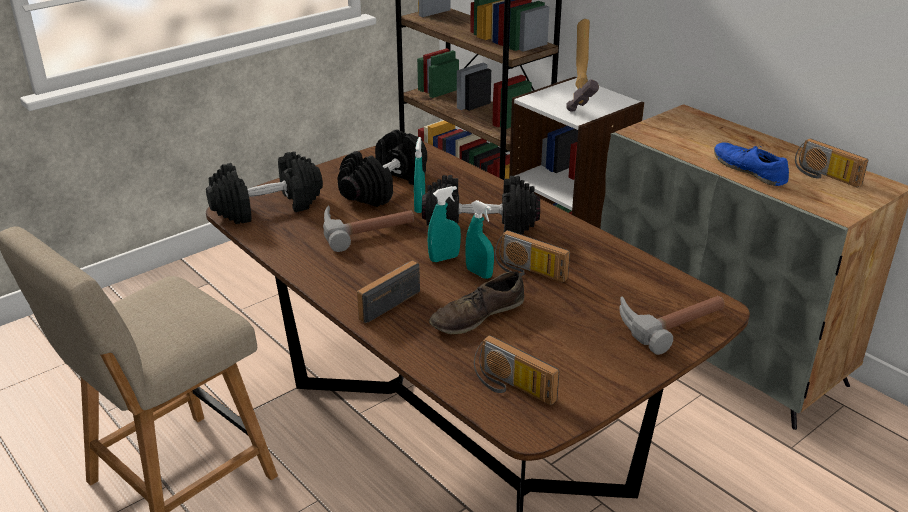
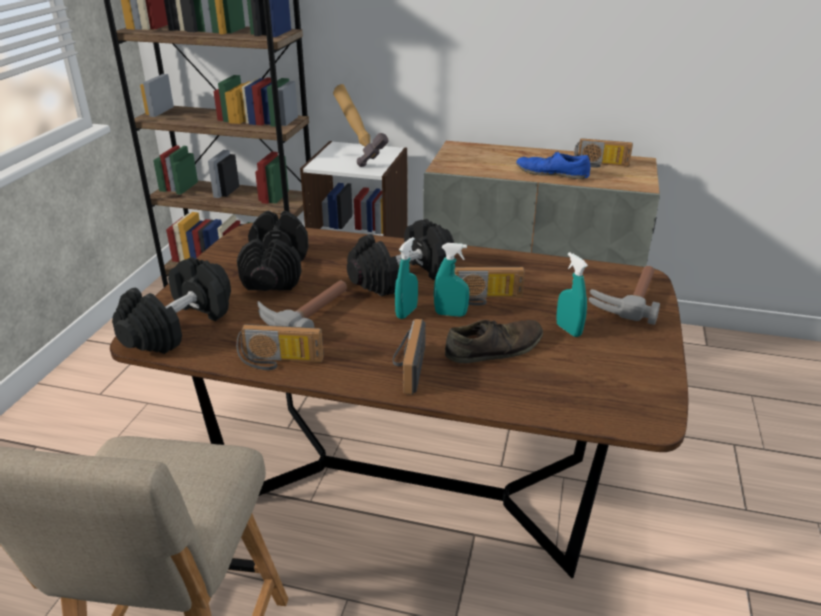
camera: 35 degrees left, 0 degrees up
(419, 207) = (329, 277): turquoise spray bottle -> turquoise spray bottle (568, 330)
(477, 315) = (494, 349): brown shoe -> brown shoe turned 135 degrees counterclockwise
(511, 387) = (596, 395): radio -> radio (279, 362)

